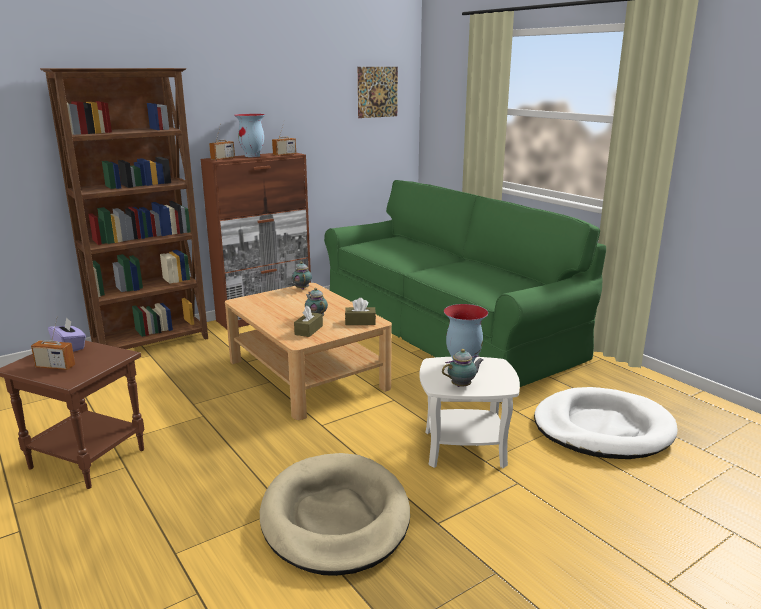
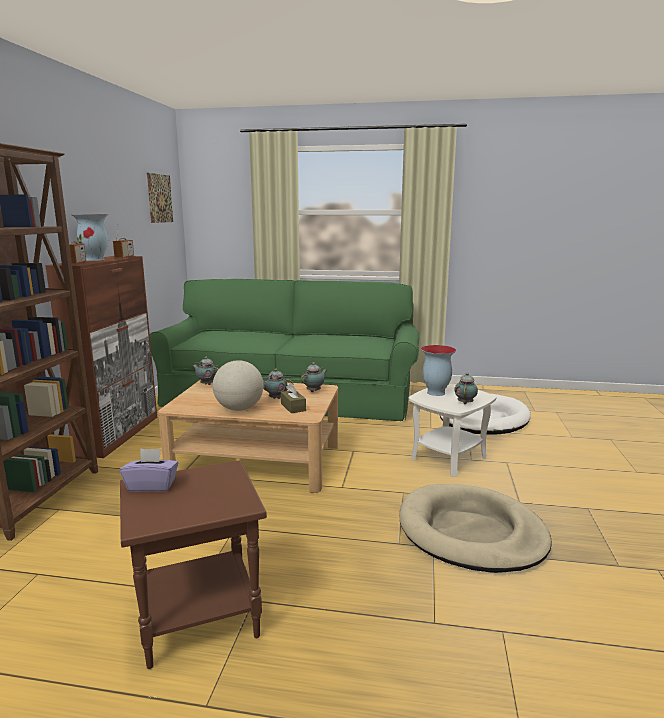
camera: 45 degrees left, 5 degrees down
(55, 366) = (190, 504): radio -> none
(272, 317) = (239, 409): none -> globe
(360, 322) = (314, 391): brown tissue box -> teapot

